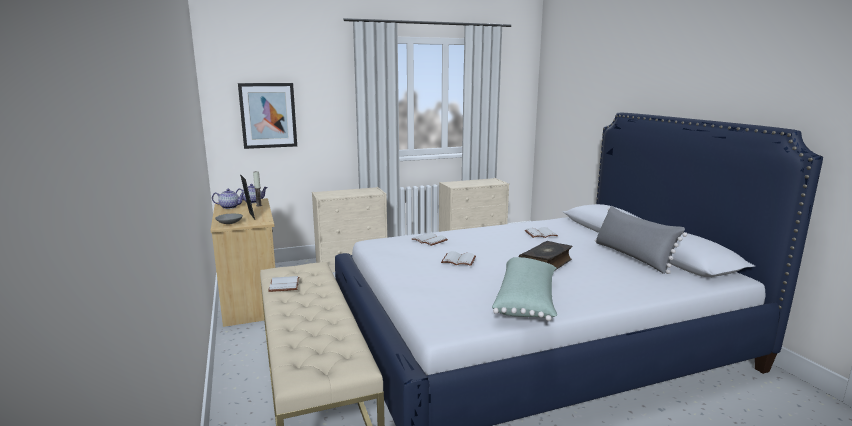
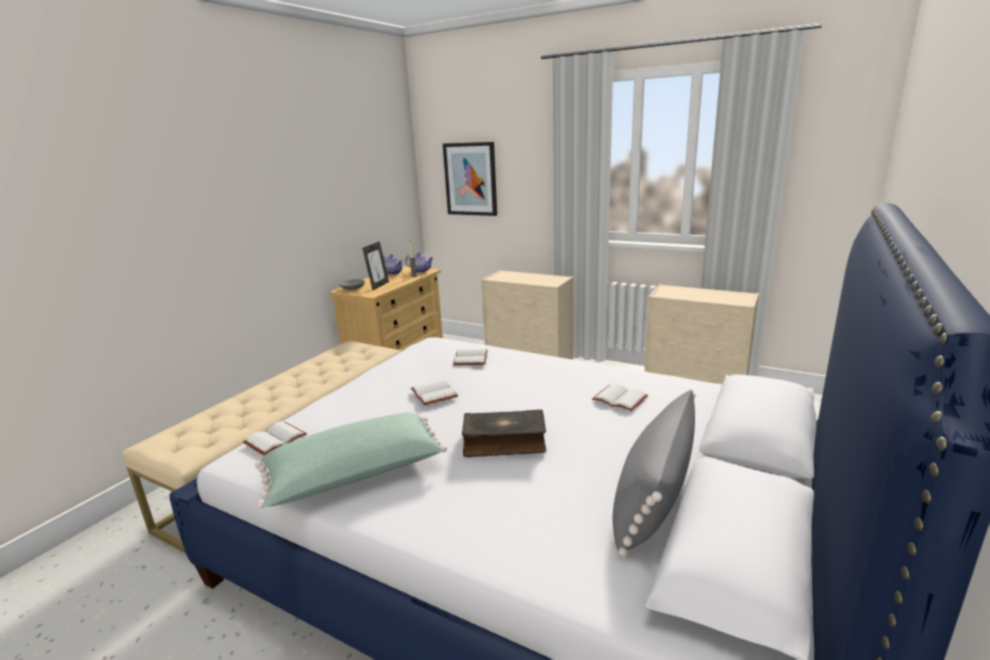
camera: 50 degrees right, 5 degrees up
(285, 285) = (321, 361): white book -> white book (275, 440)

